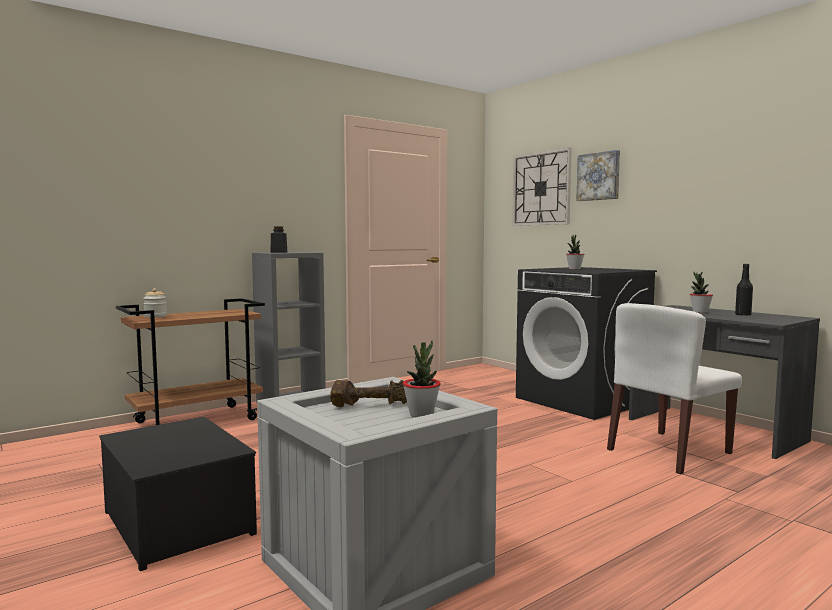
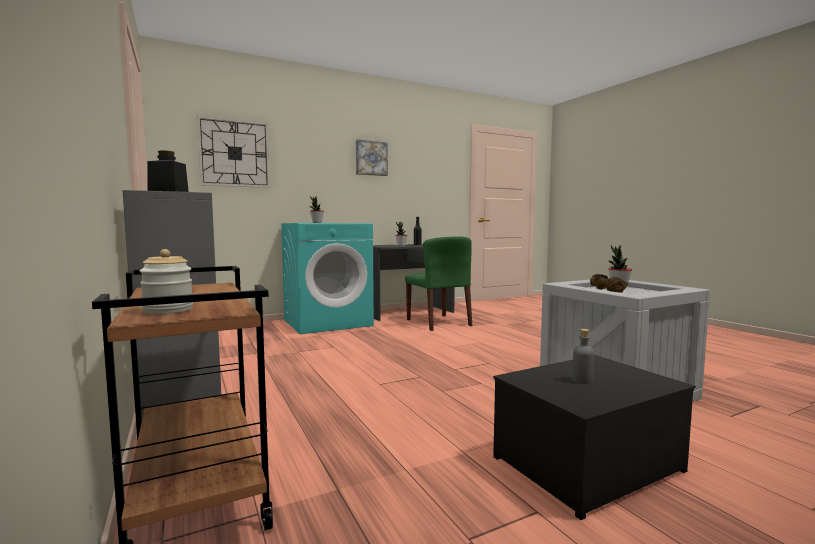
camera: 80 degrees left, 0 degrees up
(175, 439) = (582, 380): none -> grey bottle
(582, 401) = (328, 322): black washing machine -> turquoise washing machine
(599, 176) = (296, 152): picture -> picture (371, 158)
(669, 451) = (438, 322): white chair -> green chair

